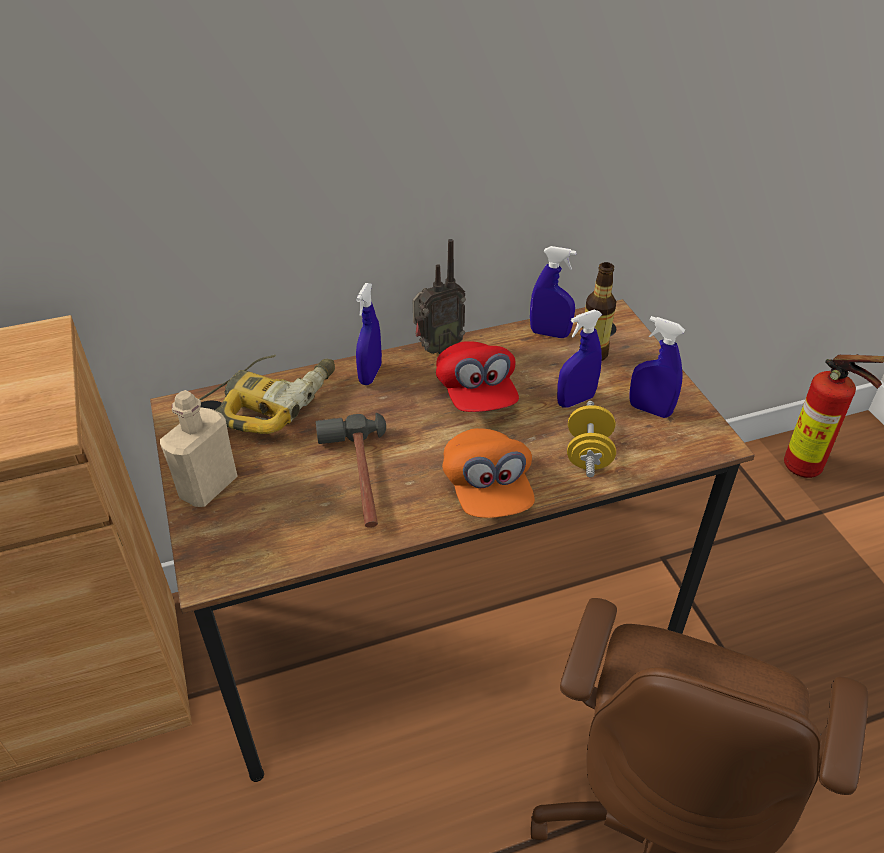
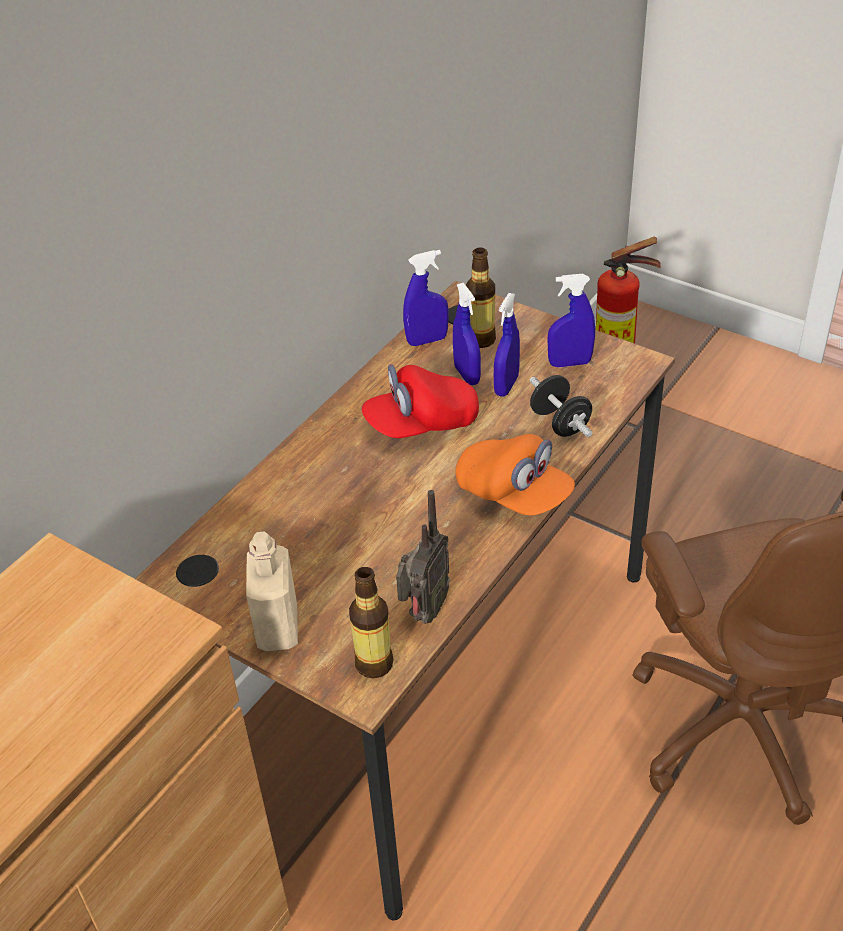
camera: 35 degrees left, 0 degrees up
(238, 557) = (374, 664): none -> bottle
(270, 400) = (245, 526): power drill -> none
(358, 478) = (400, 545): hammer -> none
(370, 374) = (311, 456): blue spray bottle -> blue spray bottle (467, 375)
(437, 348) = (344, 402): radio -> radio (423, 612)
(476, 394) = (421, 423): red cap -> red cap turned 120 degrees clockwise
(588, 454) = (560, 423): yellow dumbbell -> black dumbbell

